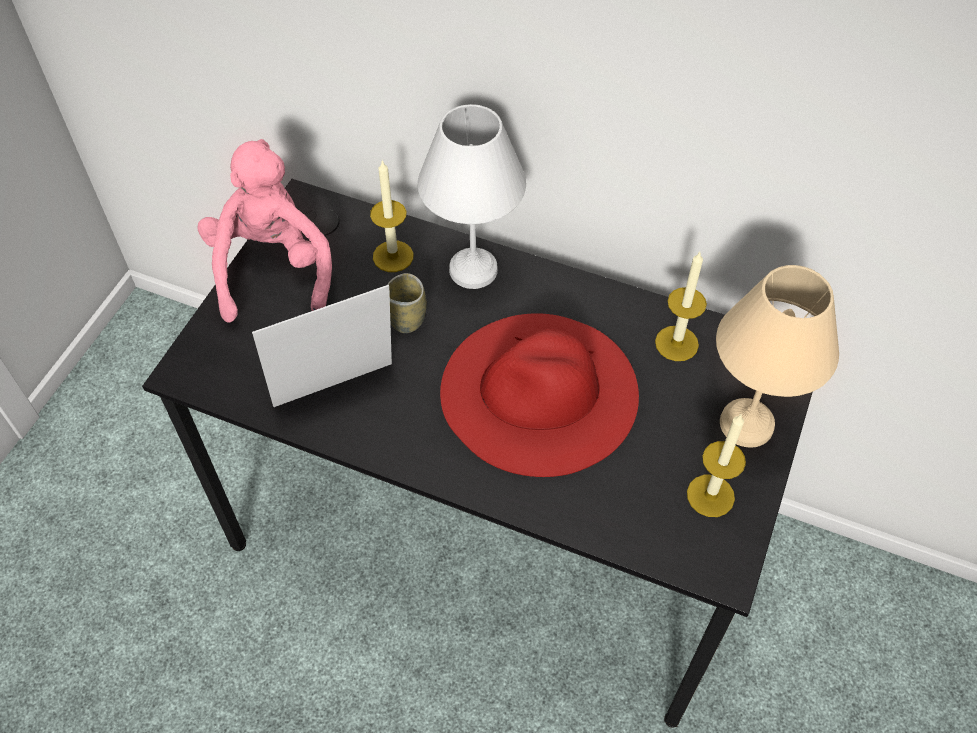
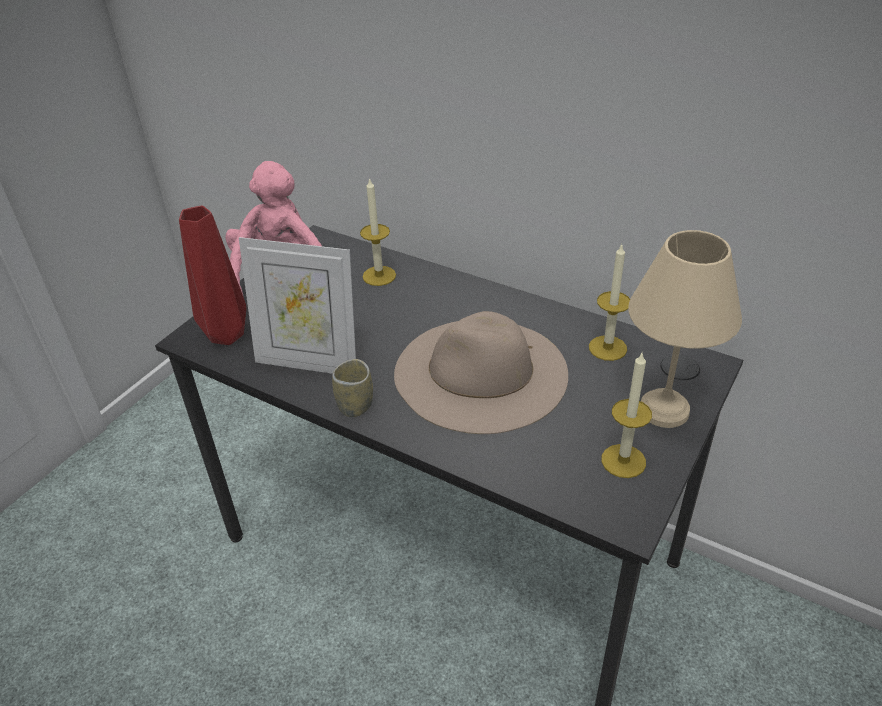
camera: 10 degrees right, 15 degrees down
(224, 364) = (224, 335): none -> red vase
(337, 394) = (309, 362): picture frame -> picture frame turned 150 degrees counterclockwise
(407, 319) = (380, 316): cup -> cup (355, 406)
(475, 270) = (444, 288): white table lamp -> none
(539, 392) = (480, 373): red hat -> beige hat

